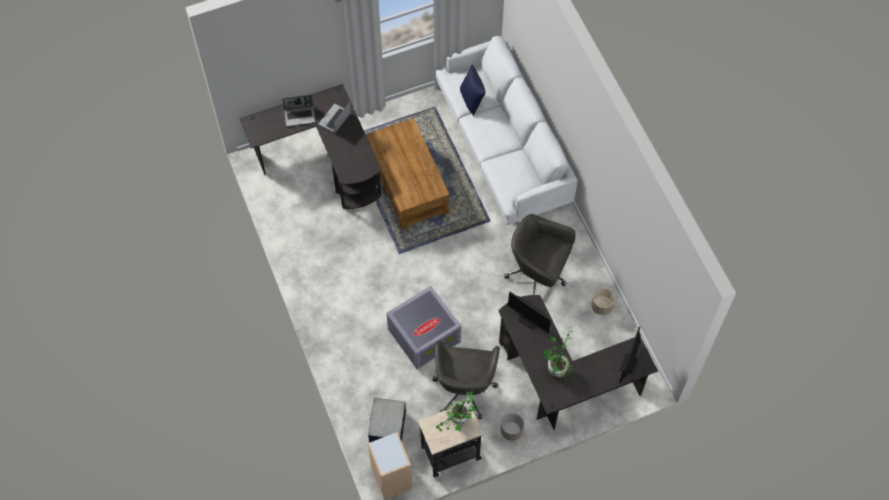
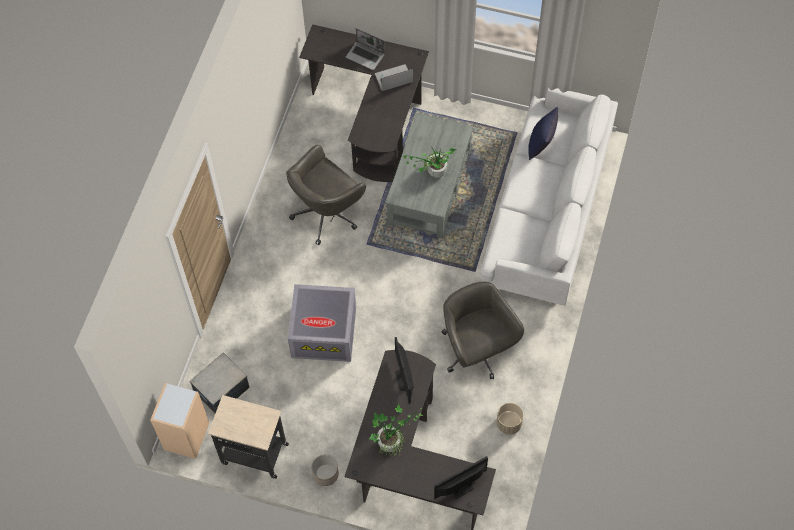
camera: 40 degrees right, 0 degrees up
(407, 185) = (428, 187): brown coffee table -> grey coffee table
(457, 421) = (255, 421): potted plant -> potted plant (432, 173)
(464, 389) = (317, 406): grey office chair -> grey office chair (327, 212)

